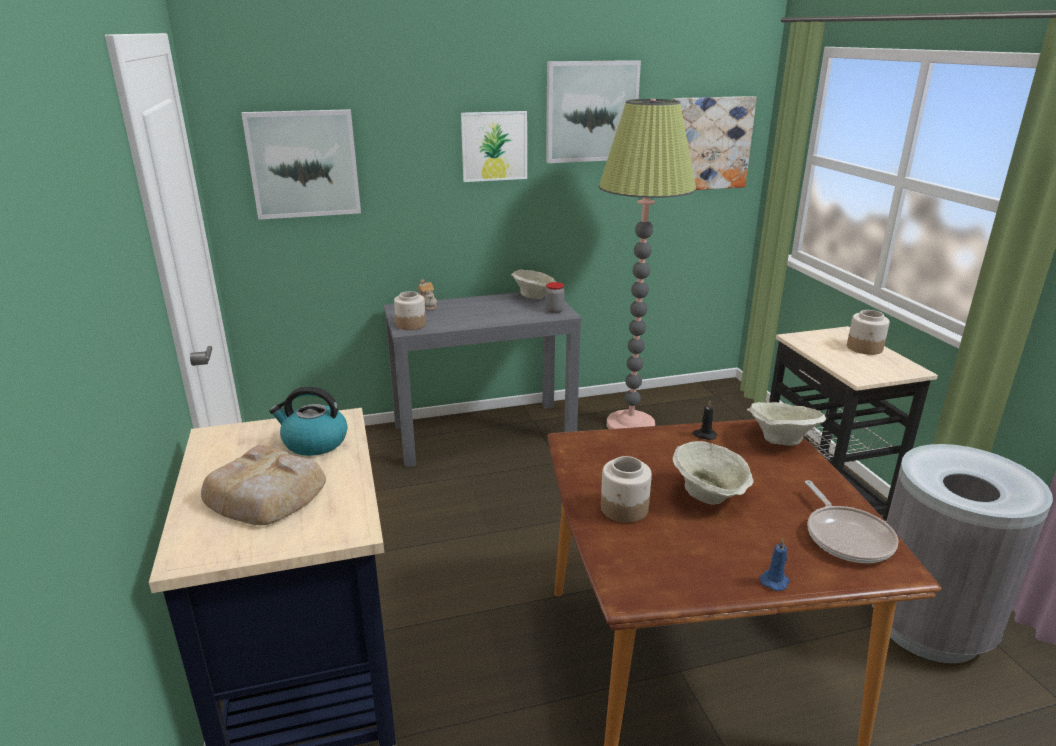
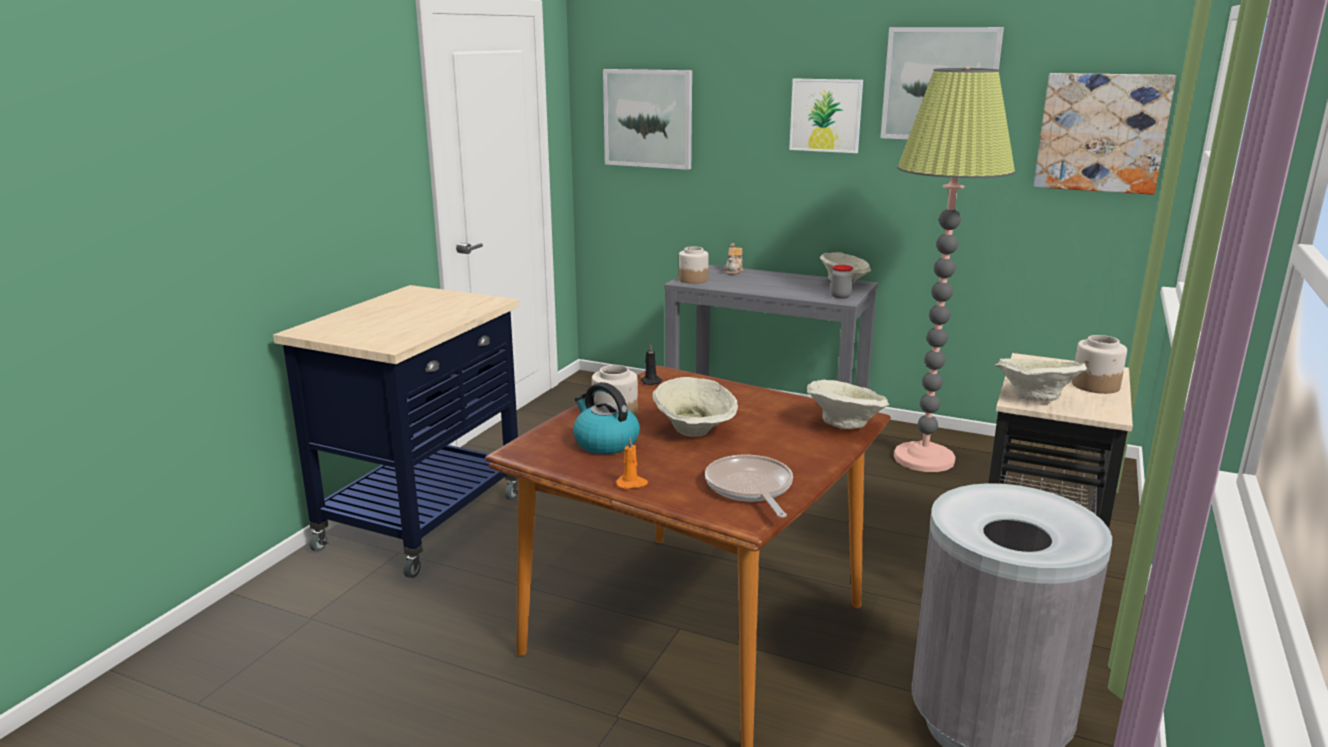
camera: 40 degrees right, 5 degrees down
(266, 494) = (384, 320): bread -> none
(314, 442) = (455, 307): kettle -> kettle (605, 443)
(704, 435) = (780, 402): black candle -> black candle (650, 381)
(775, 581) = (632, 484): blue candle -> orange candle
(846, 536) = (750, 488): frying pan -> frying pan turned 135 degrees clockwise
(861, 371) = (1035, 398): none -> beige bowl

